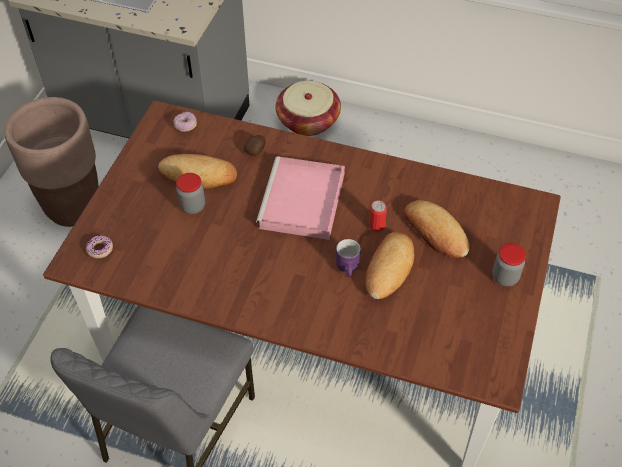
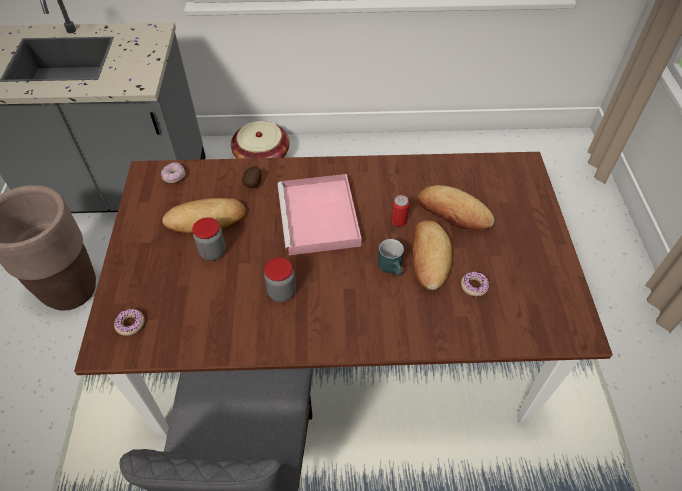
camera: 20 degrees left, 0 degrees up
(349, 267) = (392, 267): purple mug -> turquoise mug
(418, 307) = (474, 286): none -> donut
(505, 277) = (534, 235): jar -> jar (282, 292)

